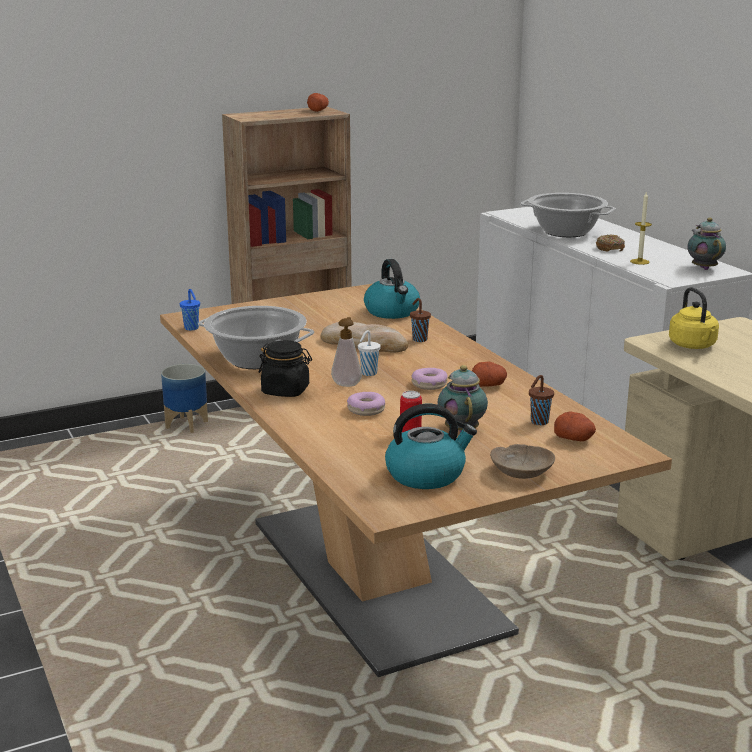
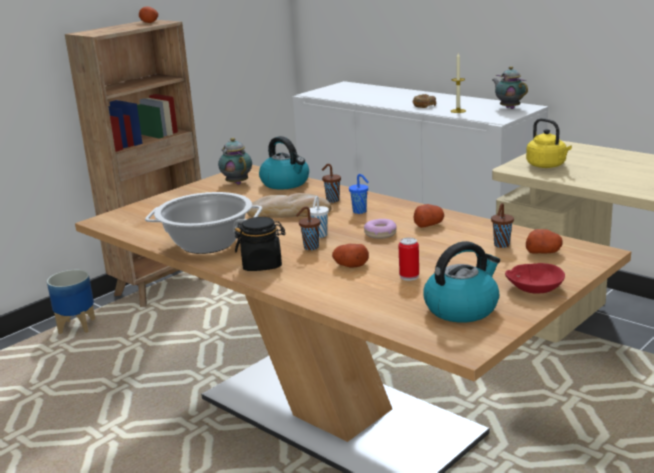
camera: 20 degrees left, 0 degrees up
(192, 328) = (118, 229): blue cup -> blue cup (360, 212)
(347, 384) = (310, 247): soap dispenser -> brown cup
(366, 409) = (350, 265): donut -> potato
(461, 429) = (447, 264): teapot -> teapot (237, 183)
(520, 472) = (534, 288): beige bowl -> red bowl
(565, 232) = (376, 99): cooking pot -> none

